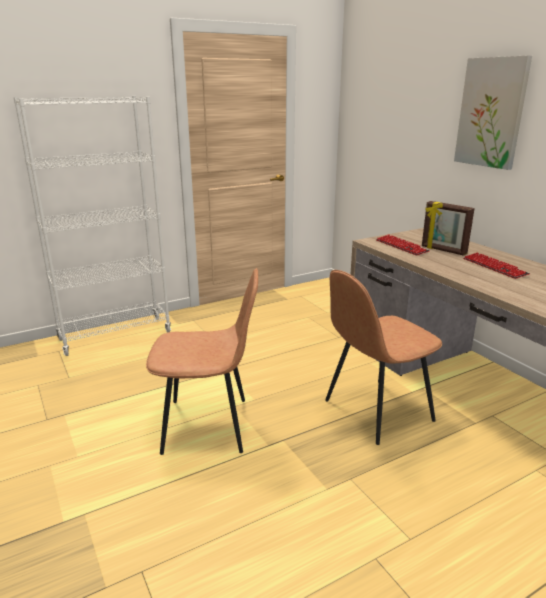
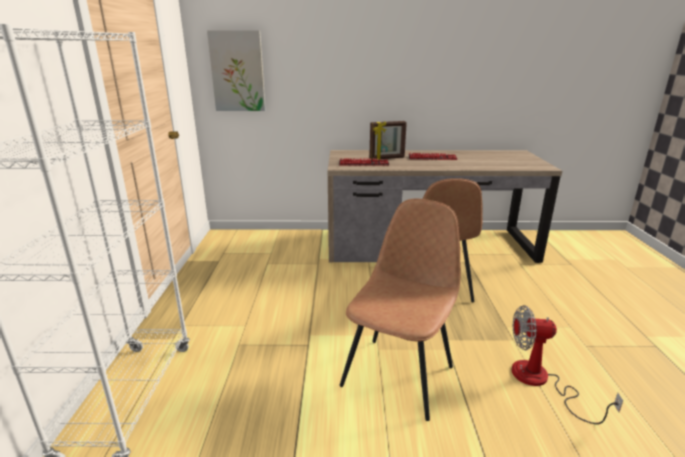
camera: 60 degrees left, 0 degrees up
(264, 520) = (541, 382): none -> fan
(491, 113) = (378, 50): picture -> picture (238, 71)

